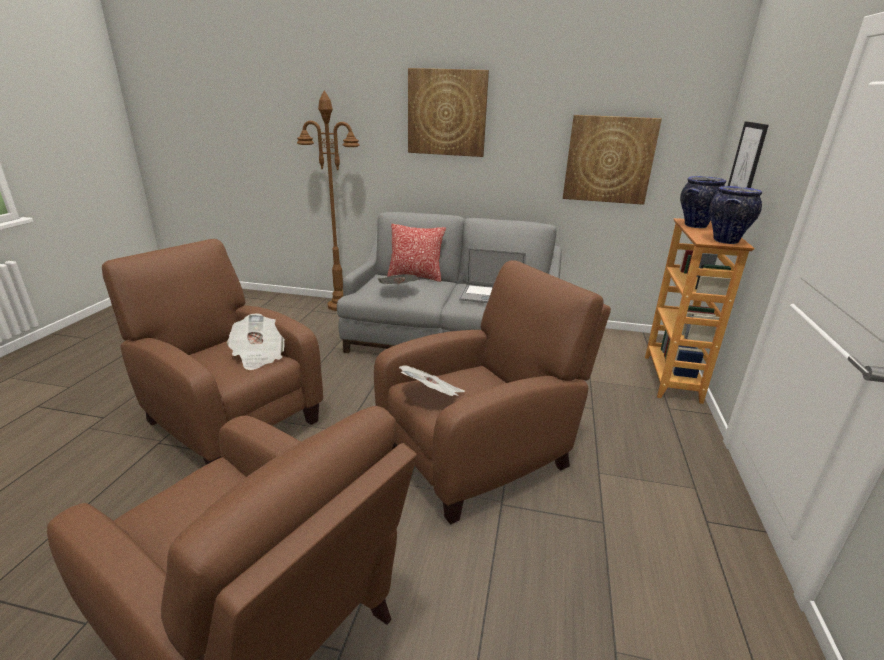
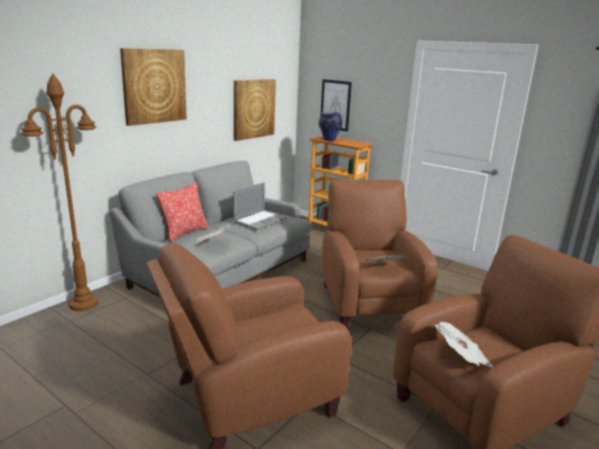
camera: 65 degrees left, 5 degrees down
(259, 355) = (282, 314): newspaper -> newspaper (461, 358)
(725, 241) = (360, 143): vase -> none

